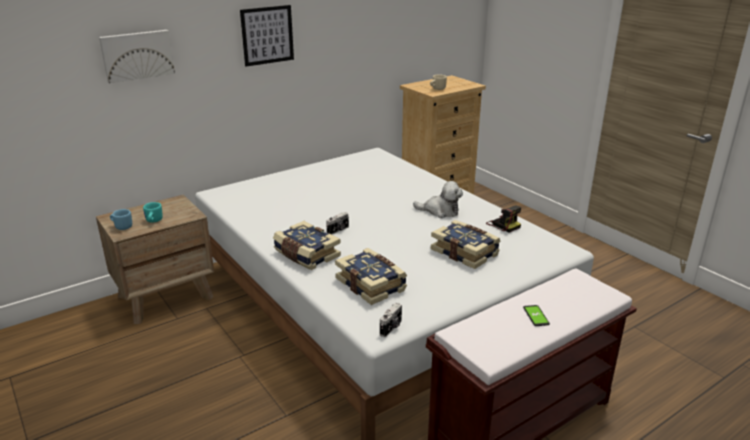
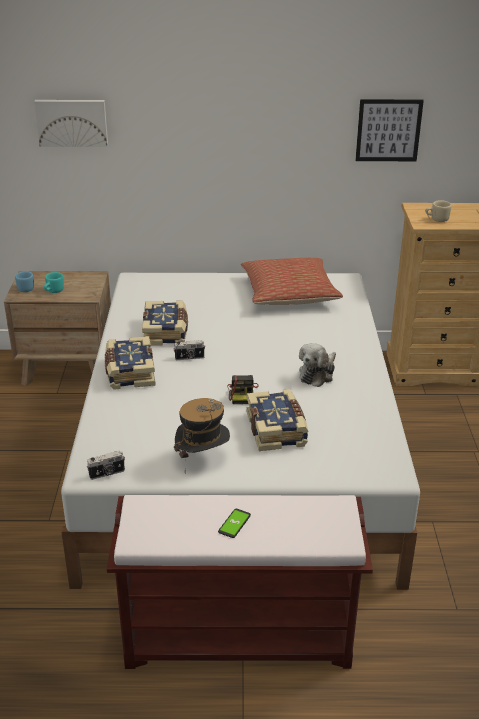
camera: 35 degrees right, 5 degrees up
(267, 35) = (220, 118): picture -> picture (388, 130)
(350, 171) = (289, 294): none -> pillow
(371, 285) = (145, 425): book -> book (166, 332)
(440, 211) = (317, 374): plush toy -> plush toy turned 75 degrees clockwise
(445, 289) = (202, 459): none -> hat
(503, 225) = (363, 415): camera -> camera (242, 393)

